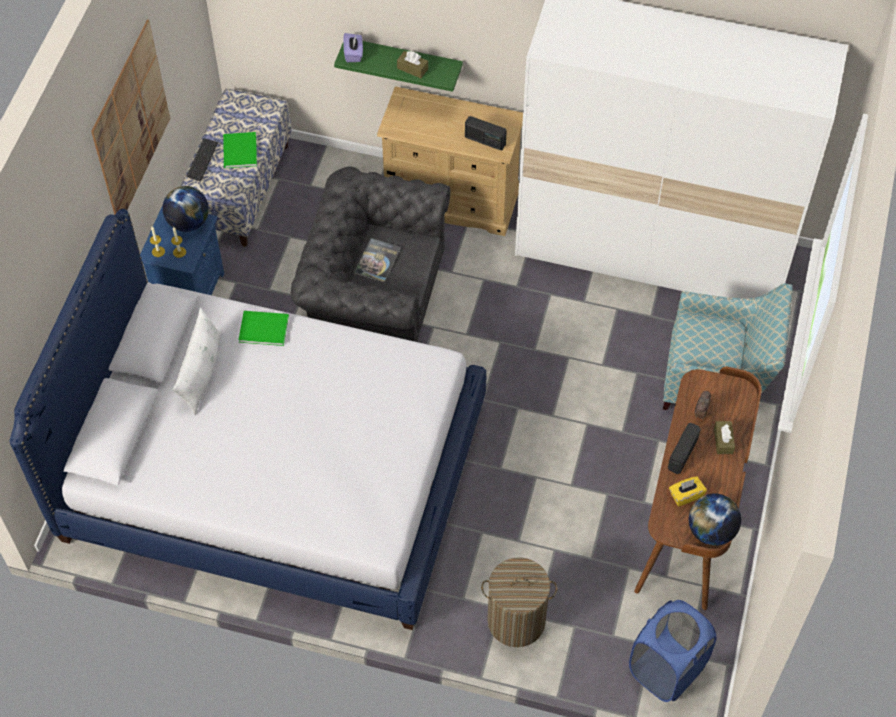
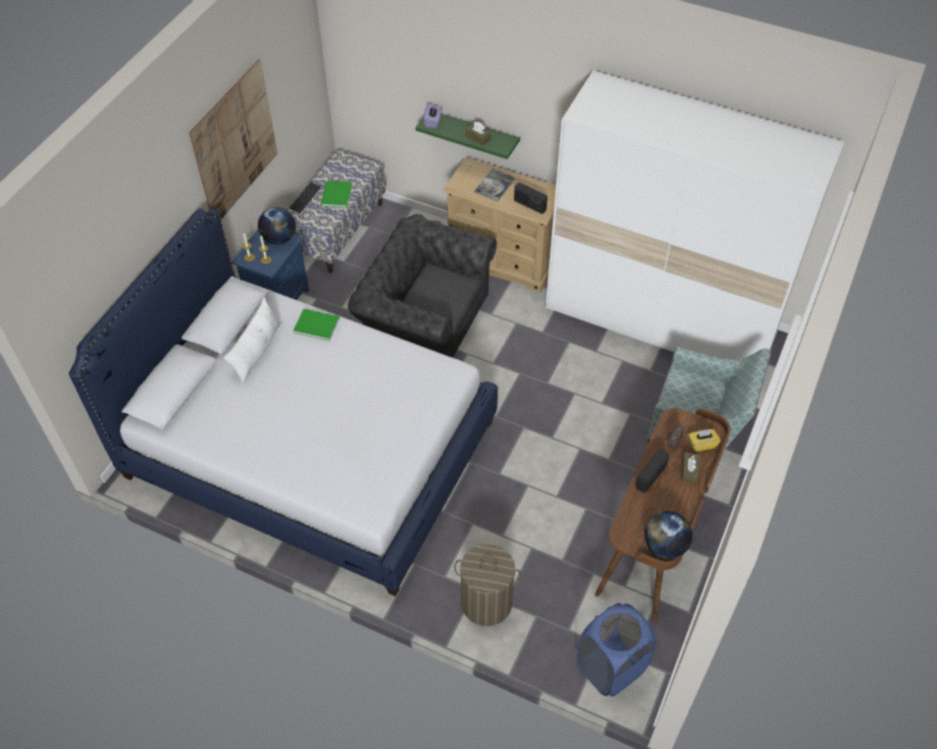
camera: 10 degrees right, 5 degrees down
(377, 261) = (427, 291): book -> book (494, 185)
(685, 495) = (647, 512): yellow tissue box -> yellow tissue box (702, 444)

